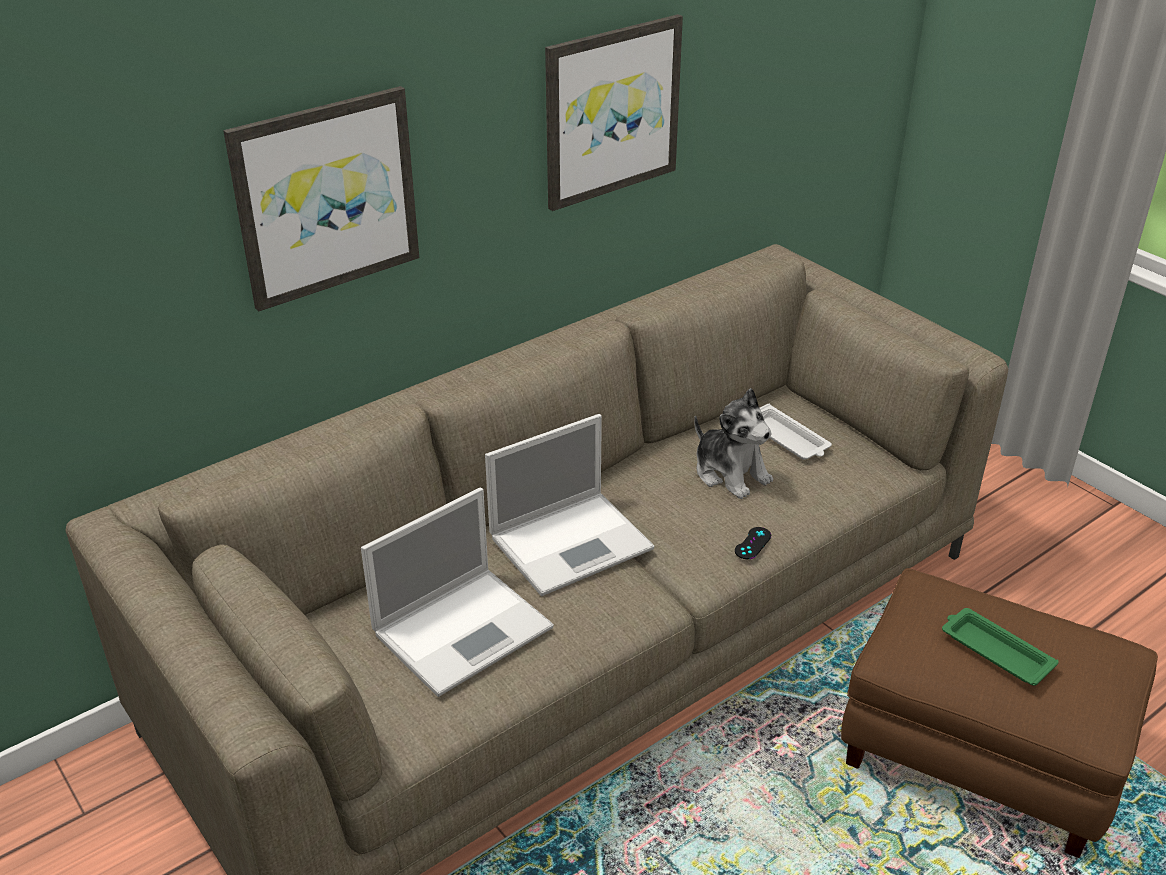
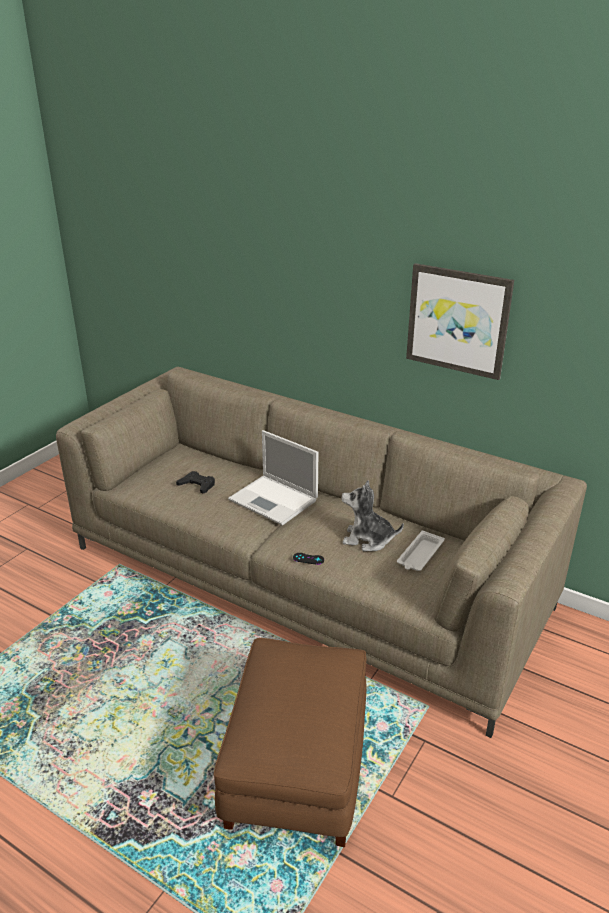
camera: 70 degrees right, 5 degrees down
(326, 197) = (292, 288): picture -> none
(465, 628) = (197, 485): laptop -> black game controller
(730, 473) = (368, 539): plush toy -> plush toy turned 75 degrees clockwise
(994, 651) = (286, 688): green tray -> none

